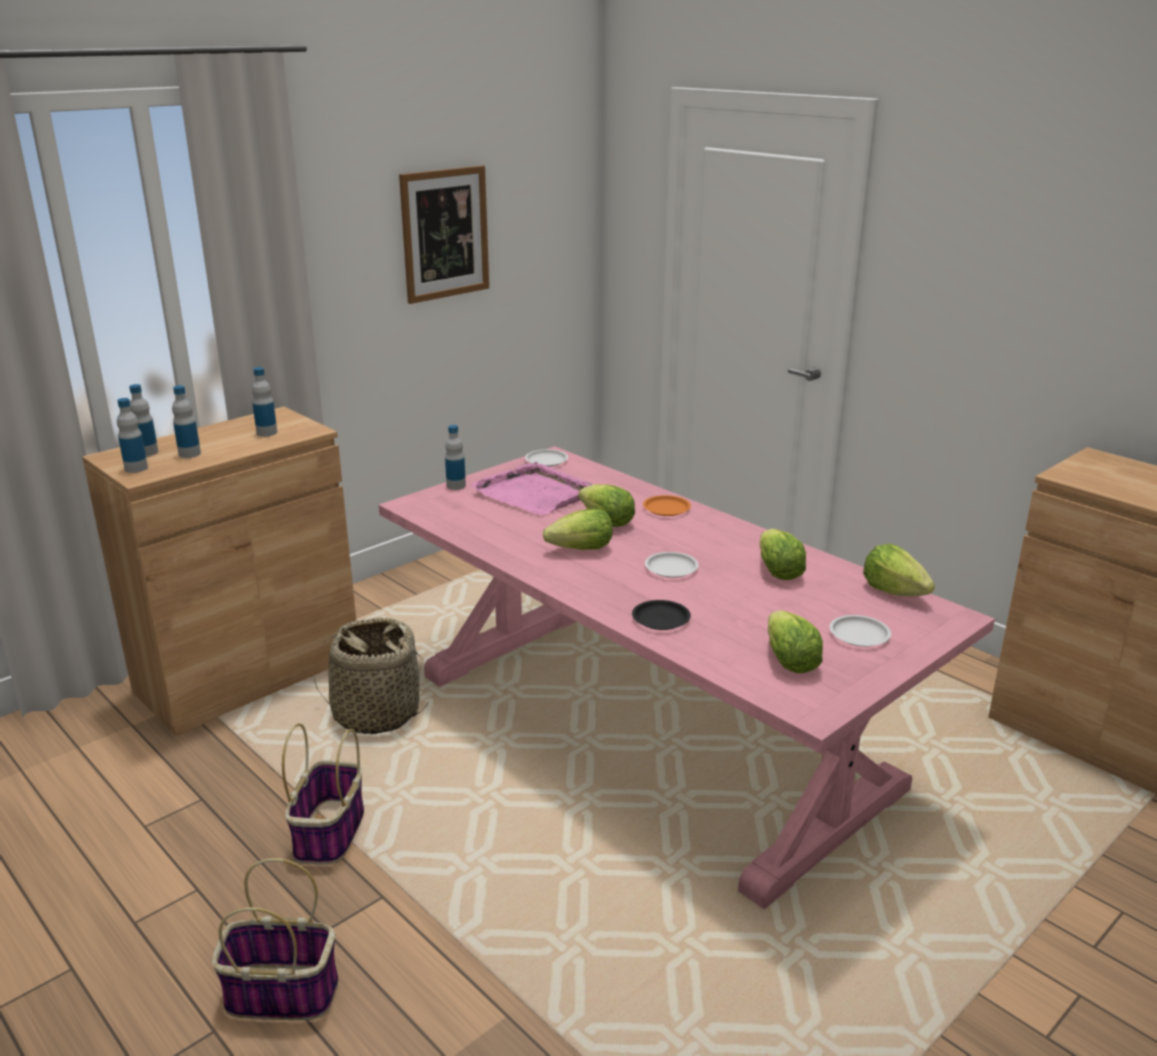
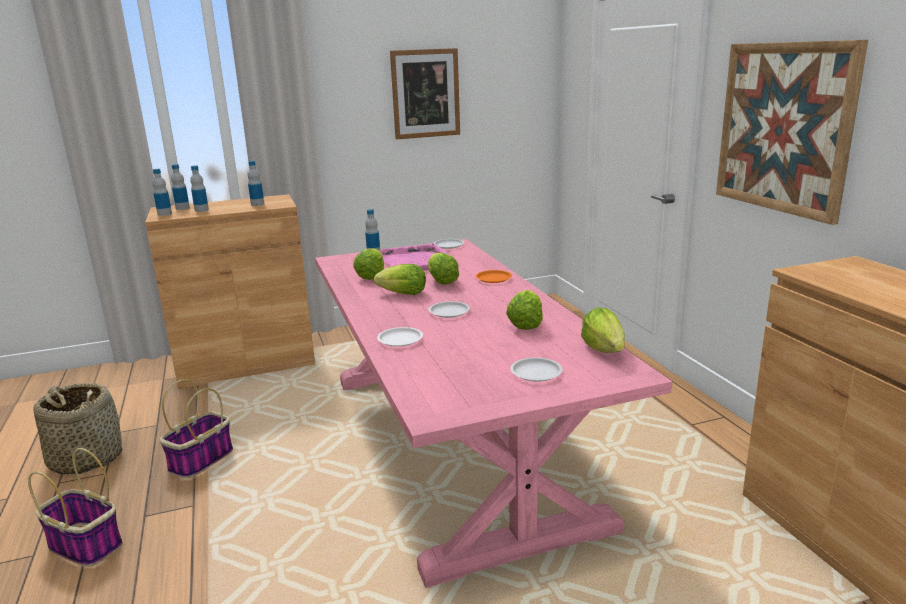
camera: 25 degrees right, 5 degrees down
(376, 713) = (293, 398): basket -> basket (86, 458)
(660, 619) = (400, 340): black plate -> white plate
(789, 661) = (457, 380): lettuce -> lettuce (371, 276)
(986, 303) = (783, 128): none -> picture

